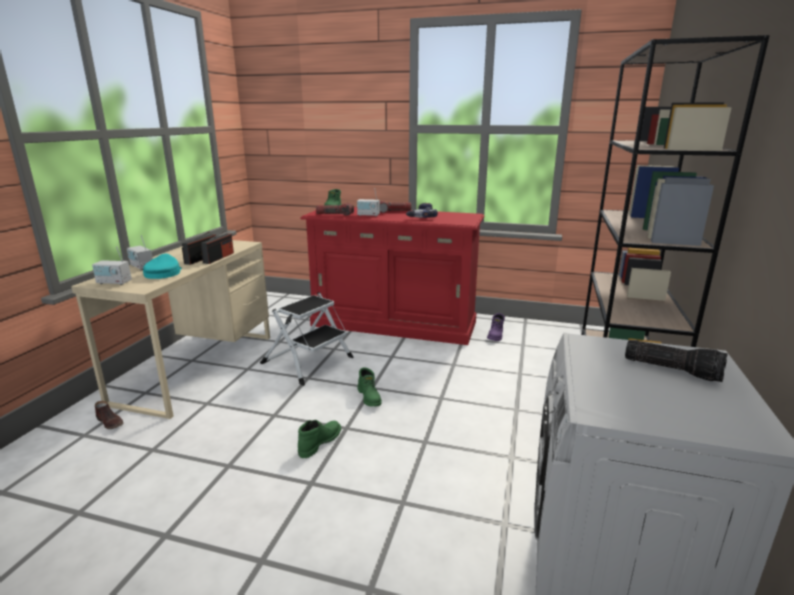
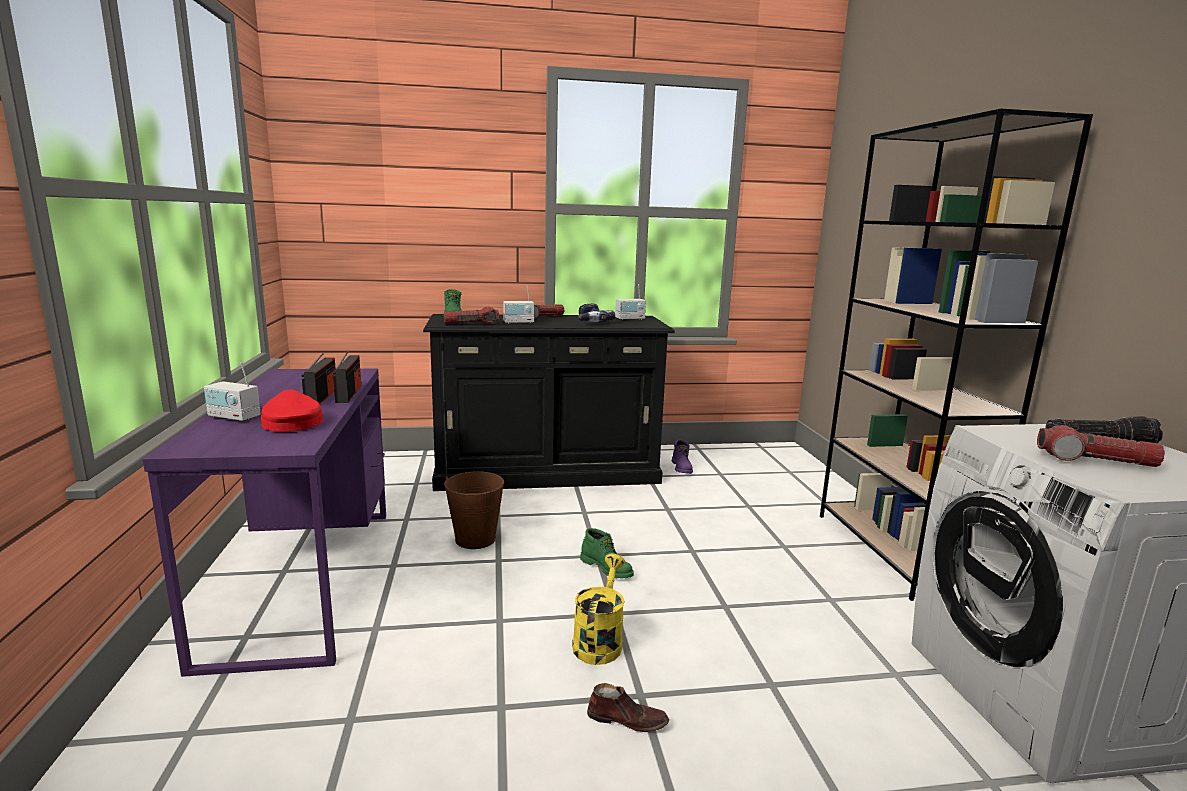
camera: 25 degrees left, 5 degrees down
(110, 422) = (224, 698): brown shoe -> brown shoe (627, 719)
(114, 282) = (224, 444): radio -> radio (630, 319)
(163, 273) = (291, 422): turquoise cap -> red cap
(198, 367) = (306, 579): beige desk -> purple desk
(307, 361) = (475, 539): step ladder -> brown bucket
(319, 442) = (599, 640): green boot -> yellow watering can
(394, 324) = (547, 472): red cabinet -> black cabinet
(628, 383) = (1095, 460): none -> flashlight

